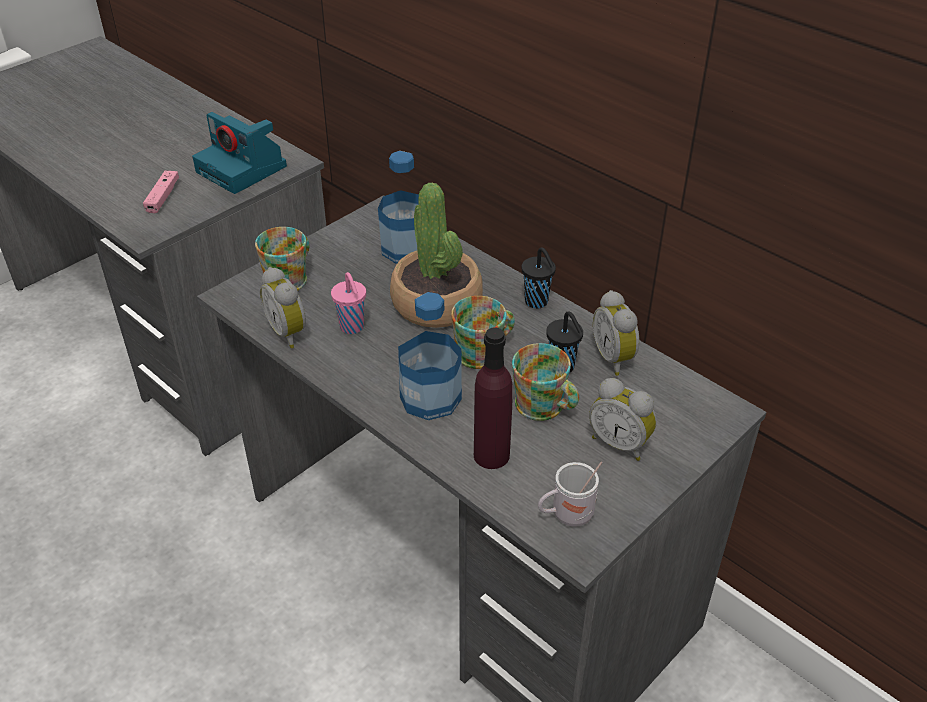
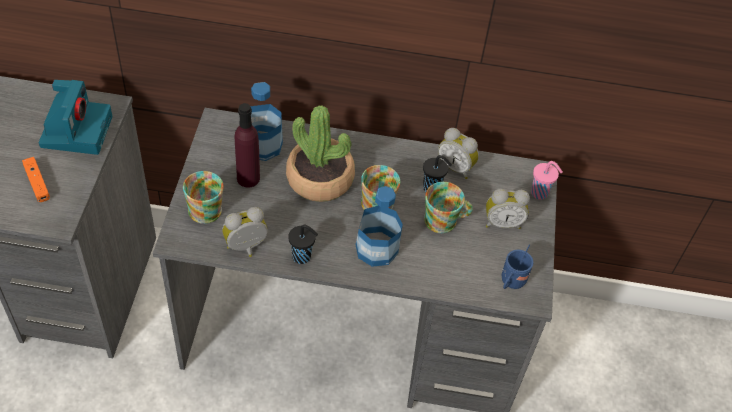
camera: 40 degrees left, 10 degrees up
(163, 197) = (37, 183): pink game controller -> orange game controller
(243, 169) = (76, 130): camera -> camera turned 90 degrees counterclockwise
(290, 332) = (246, 248): alarm clock -> alarm clock turned 135 degrees clockwise
(352, 328) = (284, 224): pink cup -> pink cup (540, 193)
(491, 455) = (442, 268): purple bottle -> purple bottle (248, 178)
(537, 302) = (380, 148): black cup -> black cup (302, 257)
(566, 515) = (511, 283): white mug -> blue mug

